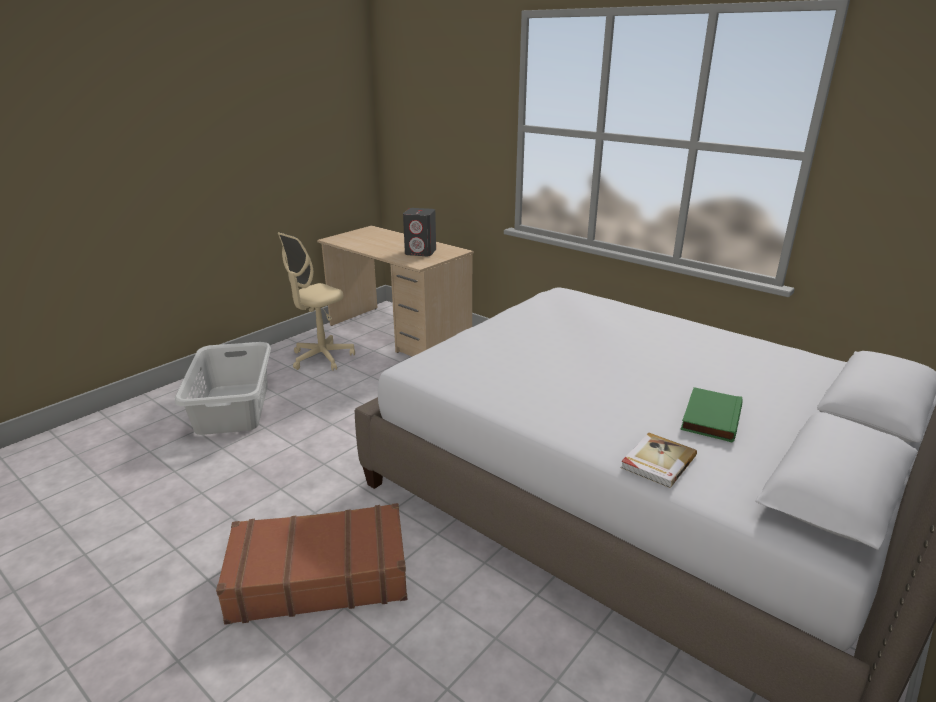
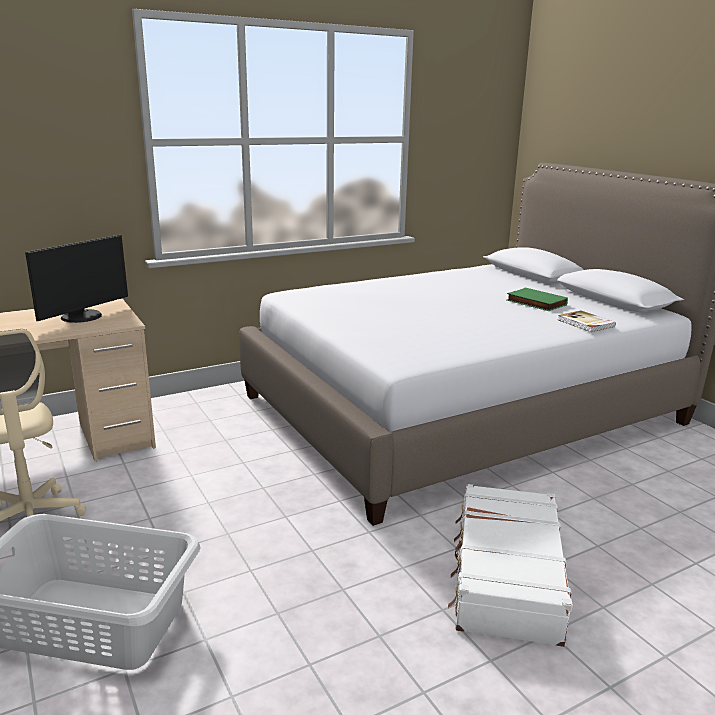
camera: 70 degrees left, 5 degrees down
(319, 576) = (505, 575): brown suitcase -> white suitcase
(421, 252) = (83, 317): grey speaker -> monitor

